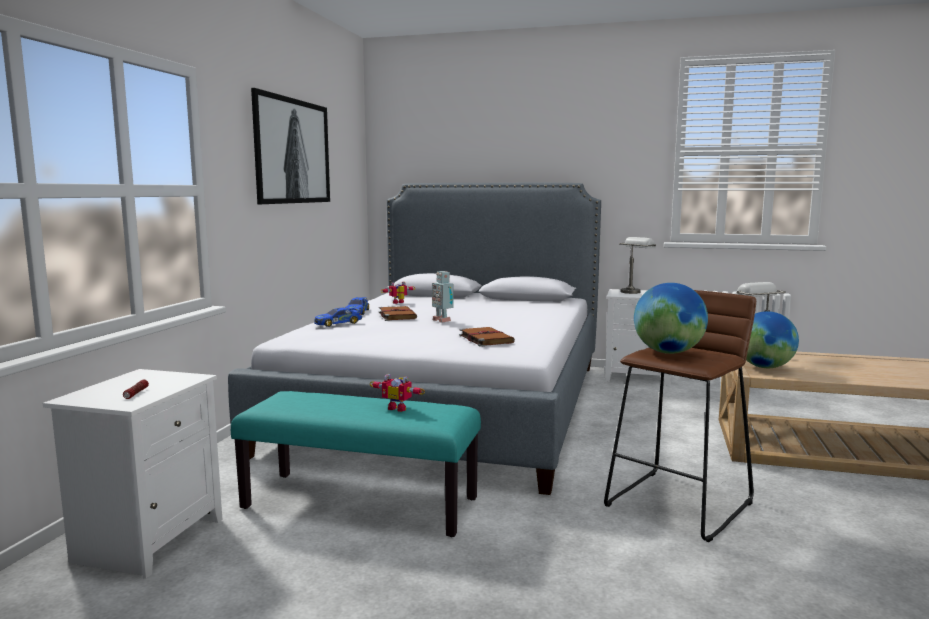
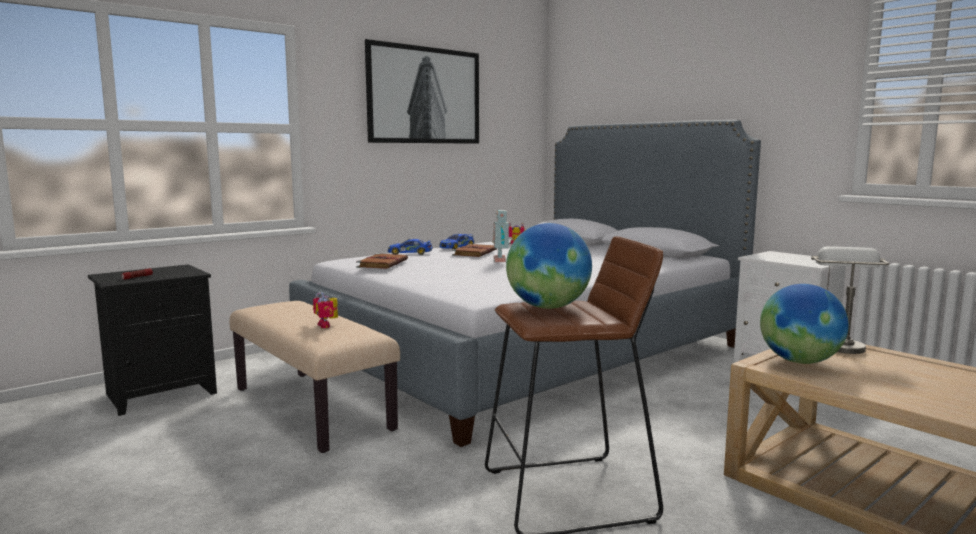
camera: 35 degrees right, 0 degrees up
(149, 539) = (161, 393): white nightstand -> black nightstand
(361, 503) = (313, 408): turquoise bench -> beige bench
(485, 339) = (487, 279): brown book -> brown book (383, 263)
(634, 291) = (791, 255): grey table lamp -> none

